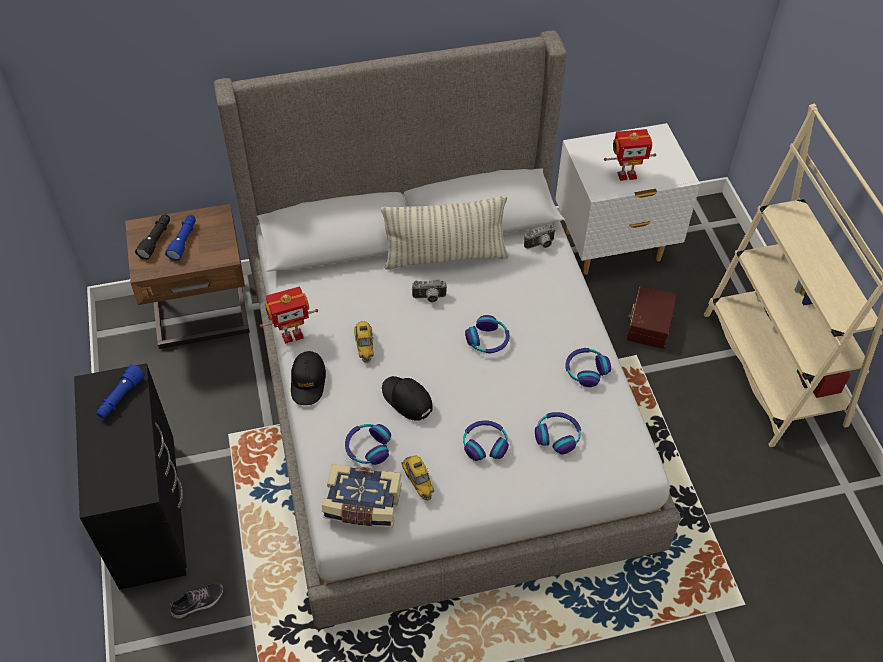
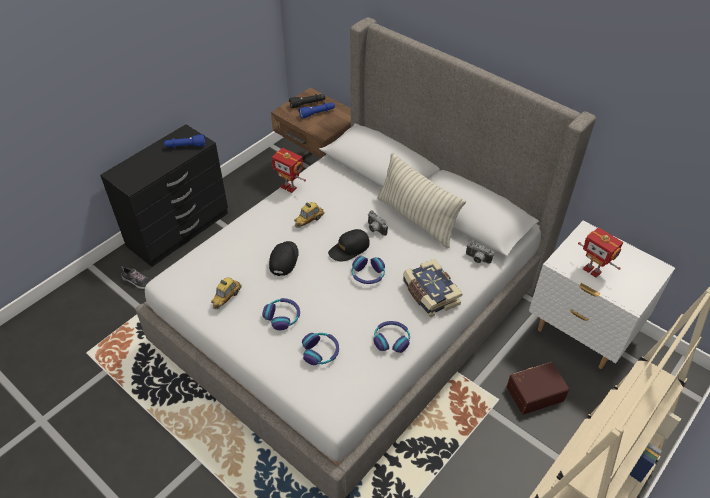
camera: 55 degrees right, 5 degrees down
(308, 382) = (261, 211): black cap -> black cap (349, 249)
(362, 505) = (190, 281): book -> book (429, 294)
(368, 448) = (233, 261): headphones -> none

